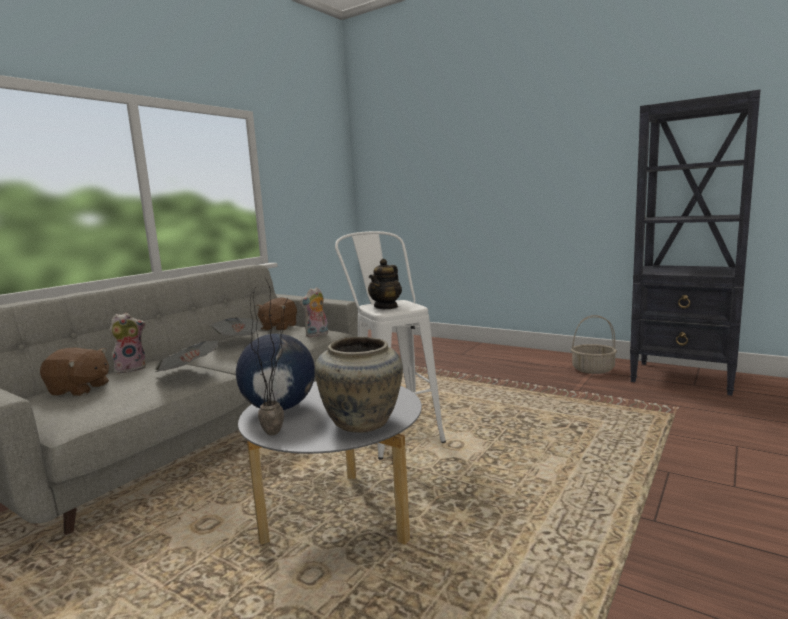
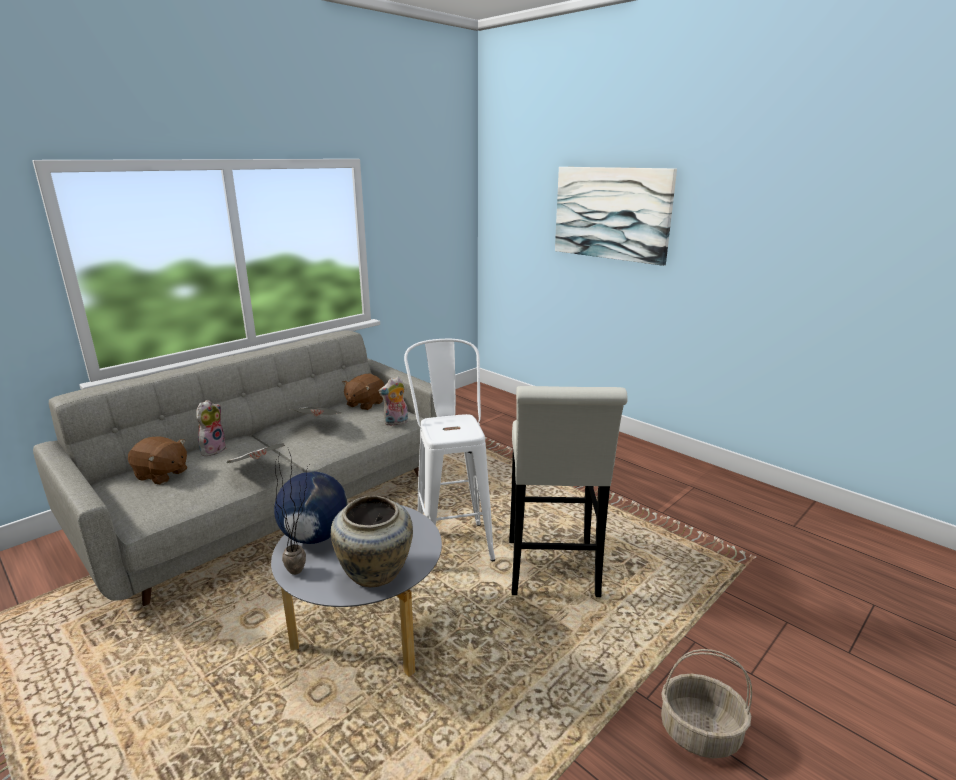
camera: 10 degrees right, 10 degrees up
(131, 368) = (213, 449): plush toy -> plush toy turned 45 degrees counterclockwise
(386, 307) = (446, 426): teapot -> none
(479, 150) = (611, 213): none -> picture
(506, 443) = (553, 573): none -> white stool
(593, 369) = (694, 484): basket -> basket (700, 732)
(684, 378) = (788, 514): black bookcase -> none

